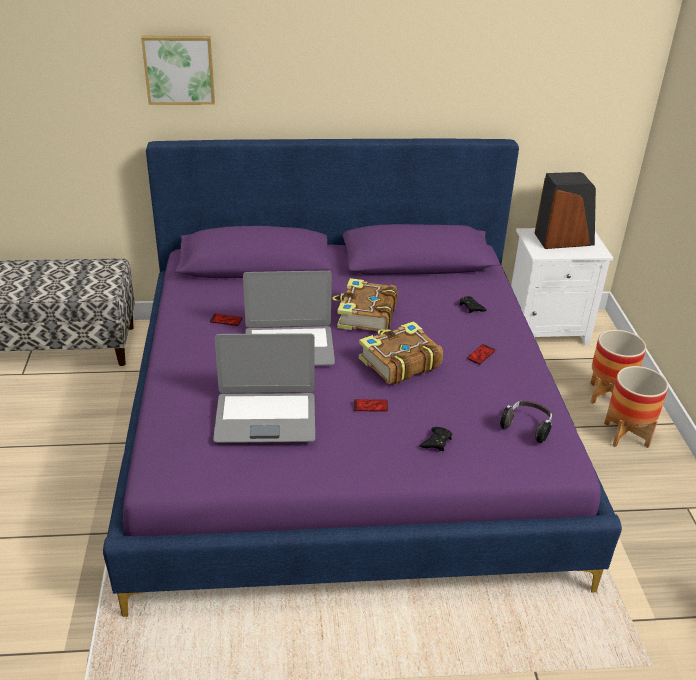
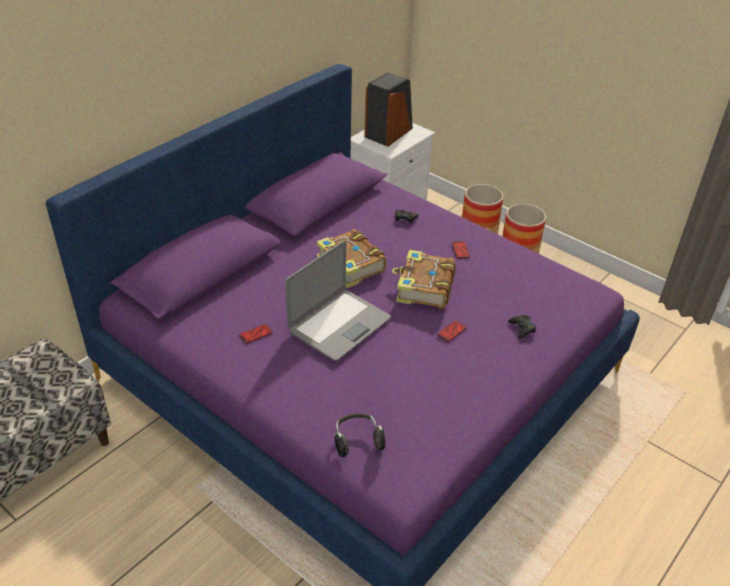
camera: 45 degrees left, 5 degrees up
(179, 69) = (59, 108): picture -> none
(265, 418) = (408, 388): laptop -> none
(527, 427) = (551, 283): headphones -> headphones (357, 440)

